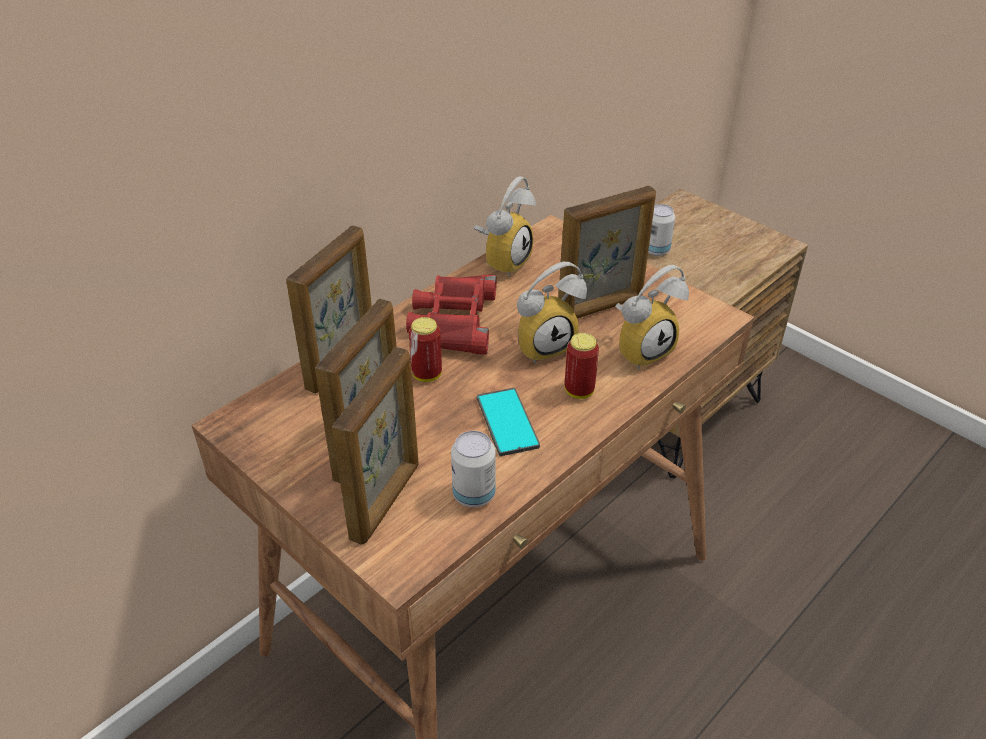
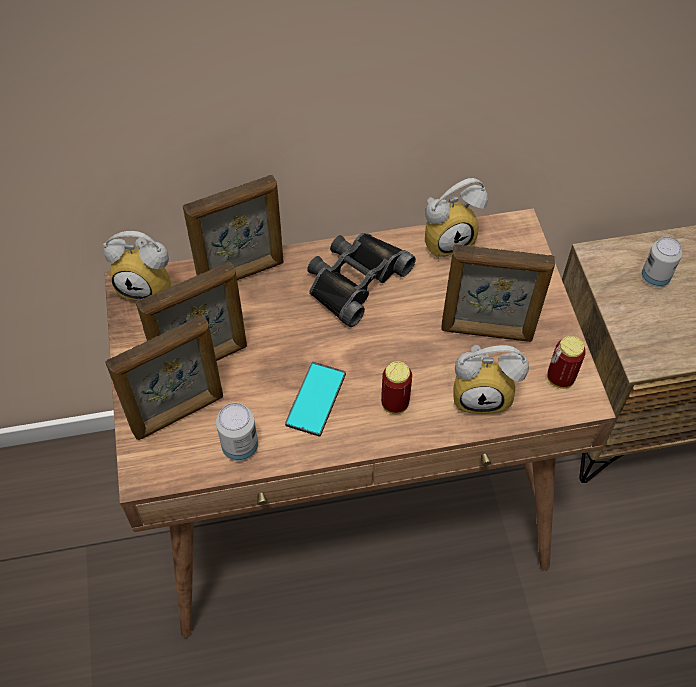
camera: 35 degrees right, 15 degrees up
(427, 375) = (293, 320): can -> can (560, 378)
(453, 321) = (354, 280): red binoculars -> black binoculars
(545, 344) = (407, 343): alarm clock -> alarm clock (149, 285)

